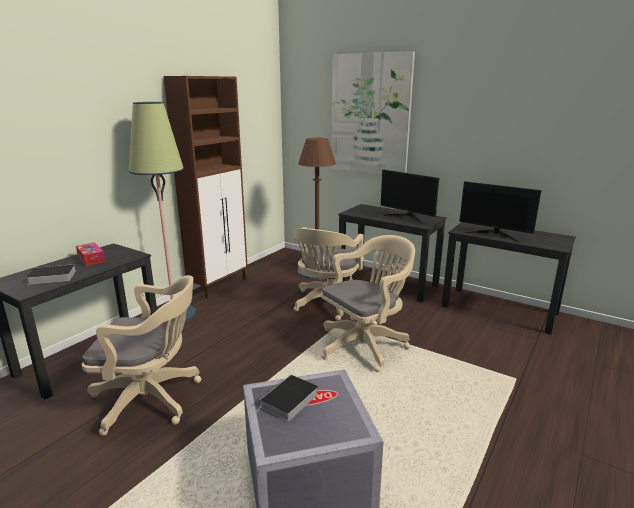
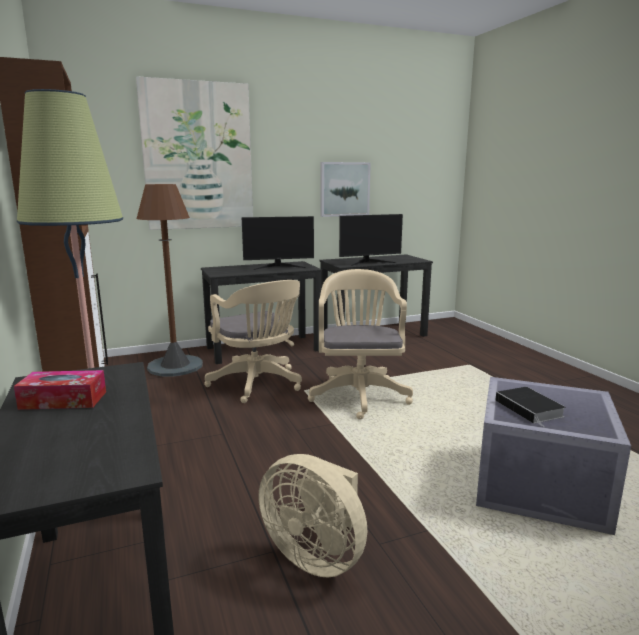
camera: 55 degrees left, 5 degrees down
(50, 277) = (87, 442): book -> none
(152, 399) = (316, 555): beige office chair -> beige fan
(503, 153) = (344, 189): none -> picture

